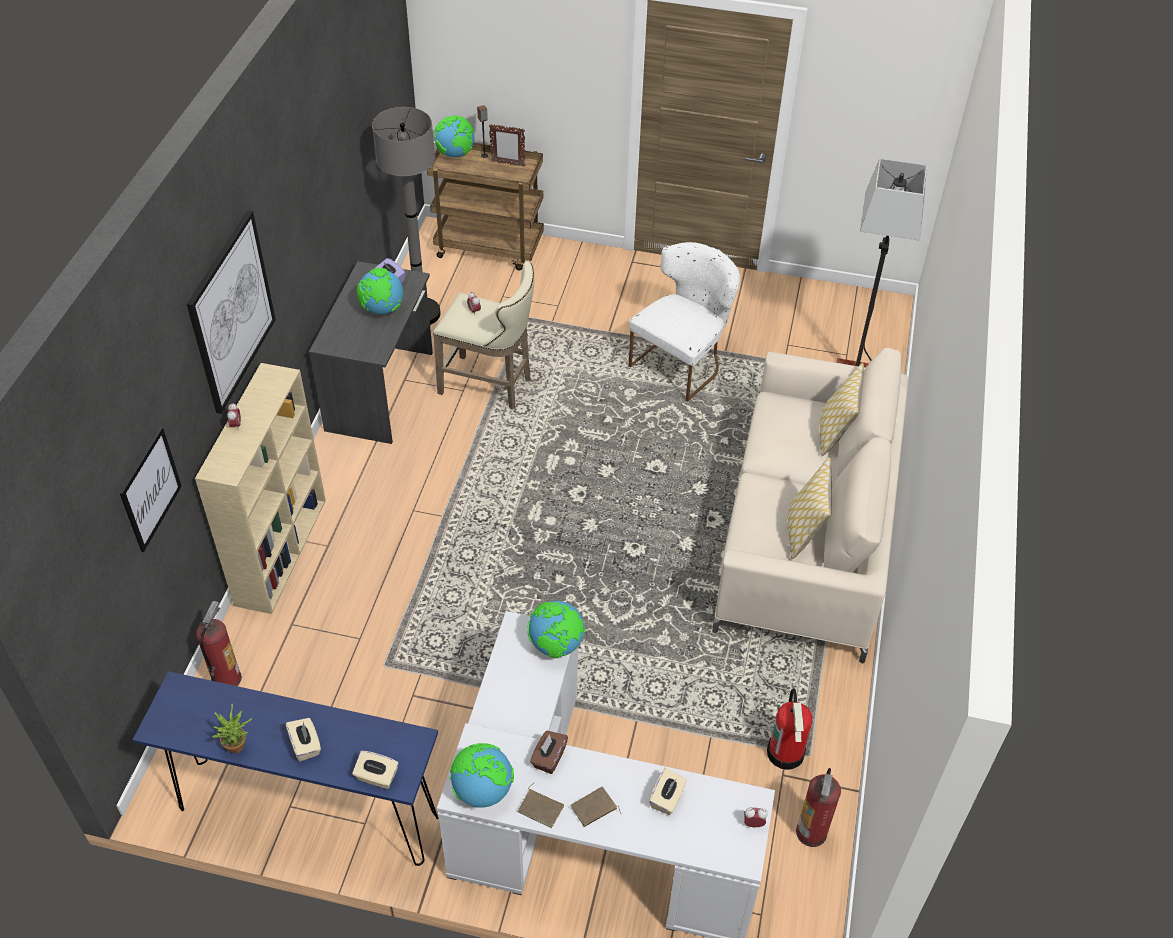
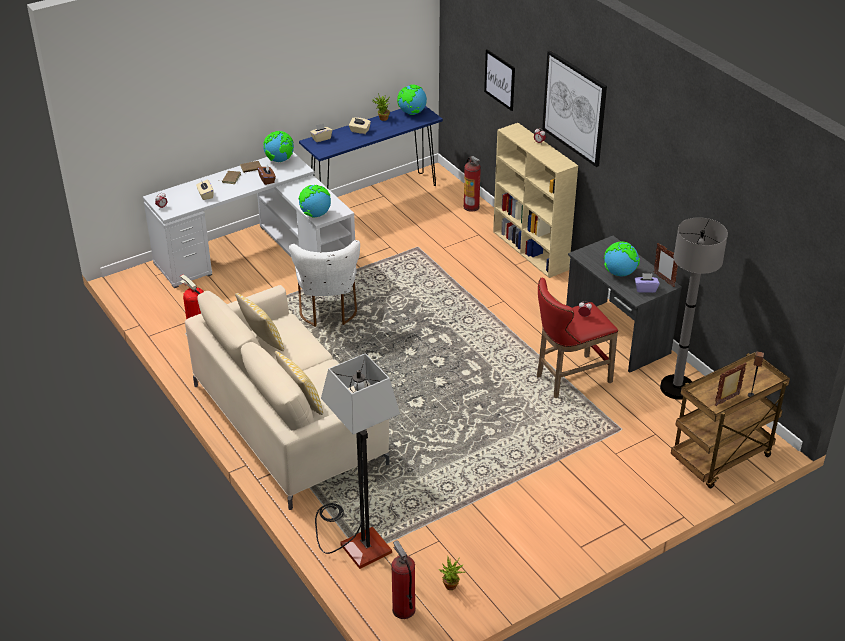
camera: 135 degrees right, 10 degrees down
(359, 276) = (663, 280): none -> picture frame
(456, 154) = (766, 382): globe -> globe (412, 113)
(490, 386) = (569, 378): beige stool -> red stool
(682, 363) = (487, 474): white chair -> white chair (328, 310)
(811, 832) = (158, 310): fire extinguisher -> fire extinguisher (403, 609)
(818, 310) = (451, 587): none -> potted plant

